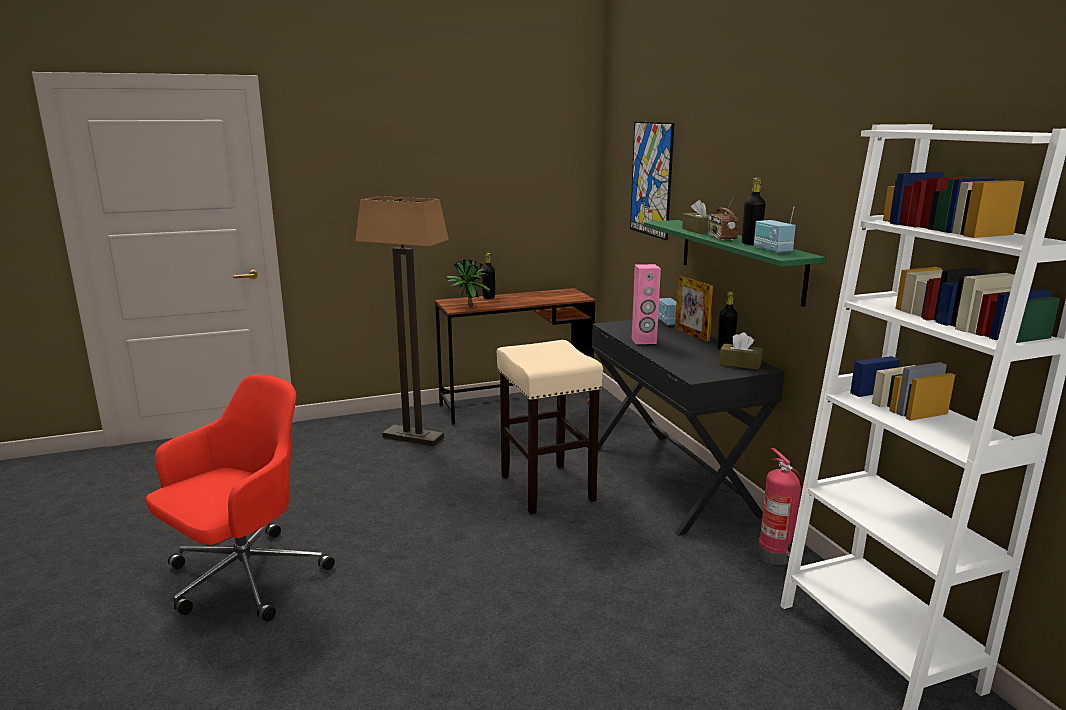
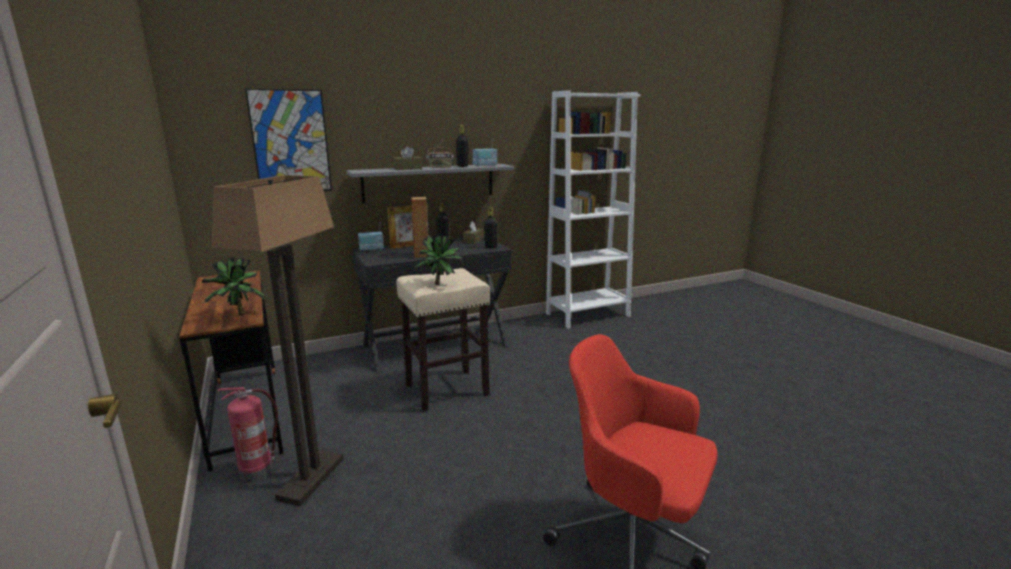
camera: 95 degrees left, 0 degrees up
(489, 297) = (203, 308): black bottle -> black bottle (490, 247)
(531, 354) = (441, 284): none -> potted plant
(644, 341) = (421, 255): pink speaker -> brown speaker
(739, 259) = (429, 182): green shelf -> grey shelf
(777, 556) = (524, 325): fire extinguisher -> fire extinguisher (258, 471)

